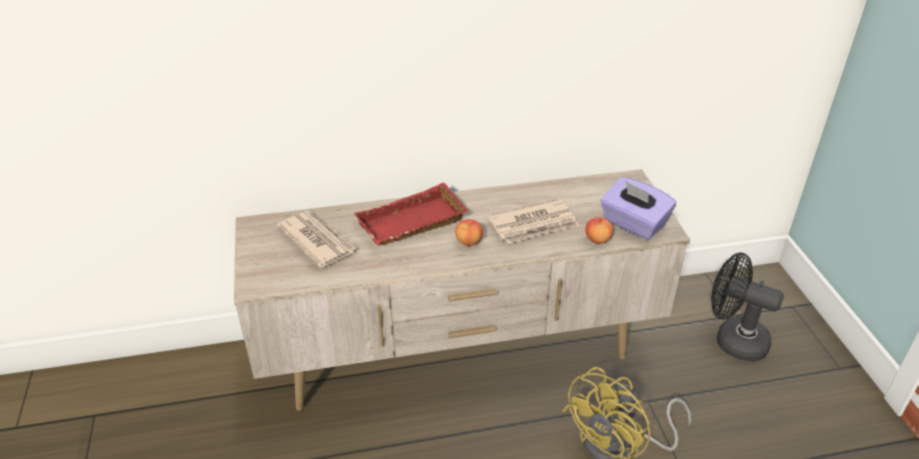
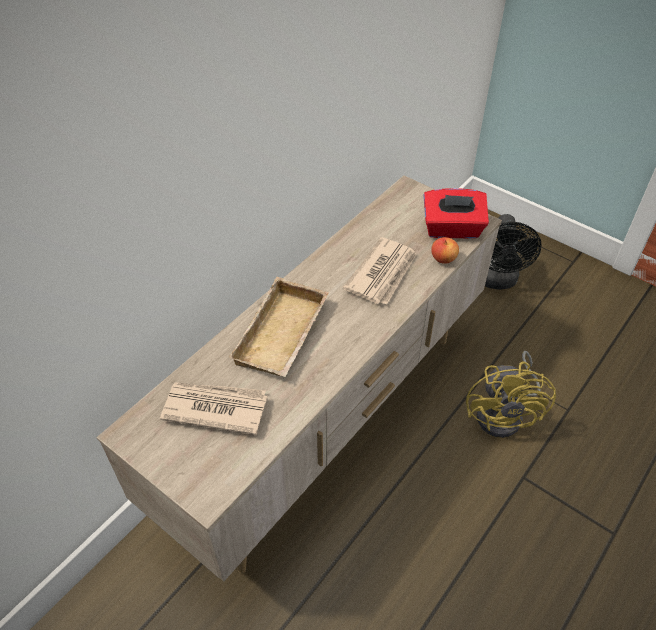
camera: 40 degrees left, 10 degrees up
(411, 225) = (283, 336): red tray -> beige tray
(469, 241) = (350, 322): apple -> none
(633, 224) = (452, 229): purple tissue box -> red tissue box
(732, 340) = (496, 280): black fan -> black fan turned 75 degrees counterclockwise

